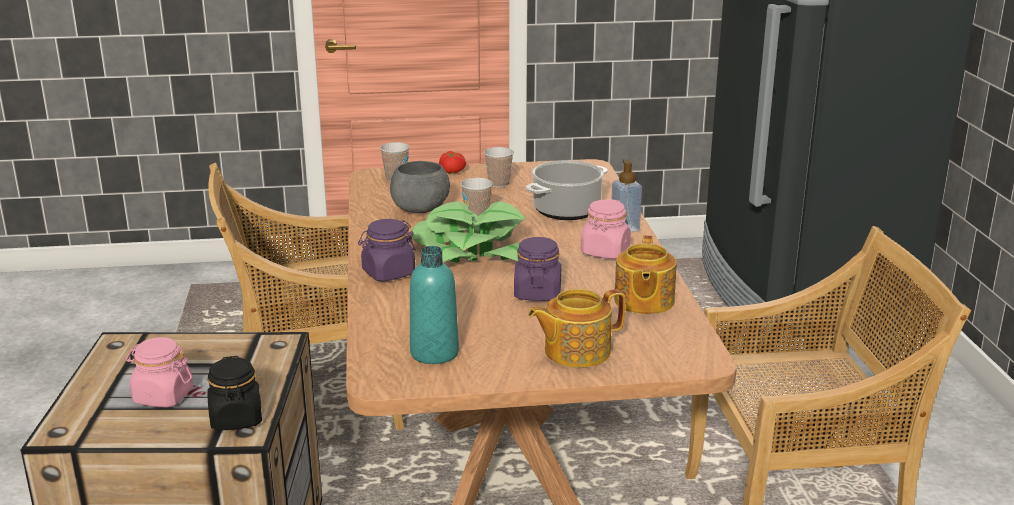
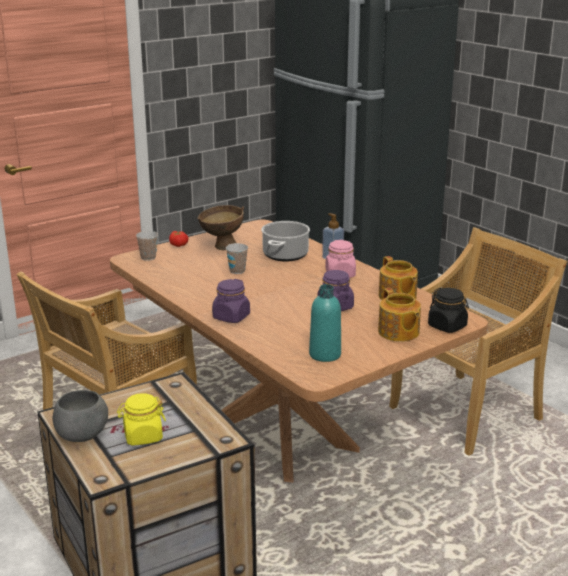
camera: 30 degrees left, 0 degrees up
(163, 396) = (143, 436): pink jar -> yellow jar
(236, 419) = (211, 434): black jar -> black jar (447, 326)
(421, 210) = (195, 274): grey bowl -> grey bowl (83, 436)
(473, 252) = (265, 292): potted plant -> none
(498, 184) = (221, 247): cup -> brown bowl
(575, 351) = (398, 332): teapot -> teapot turned 60 degrees counterclockwise

